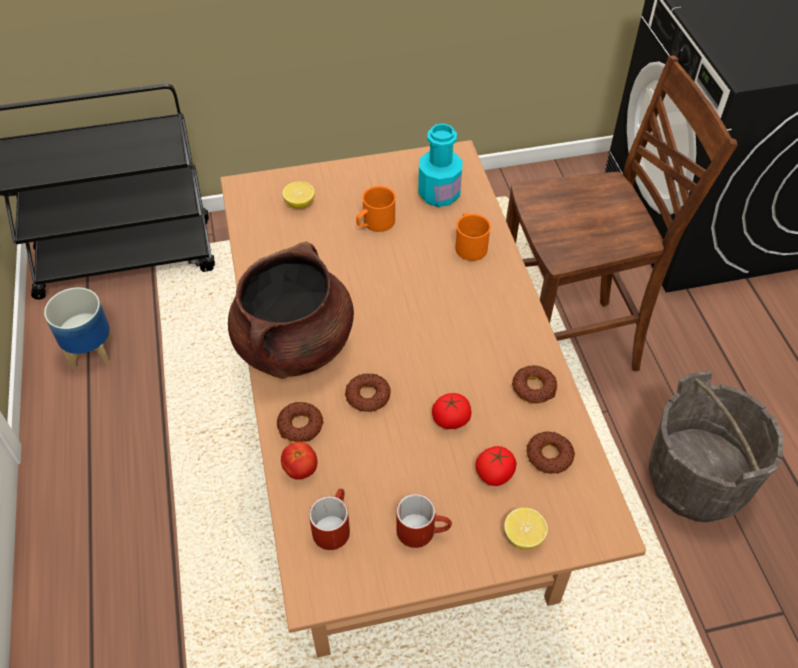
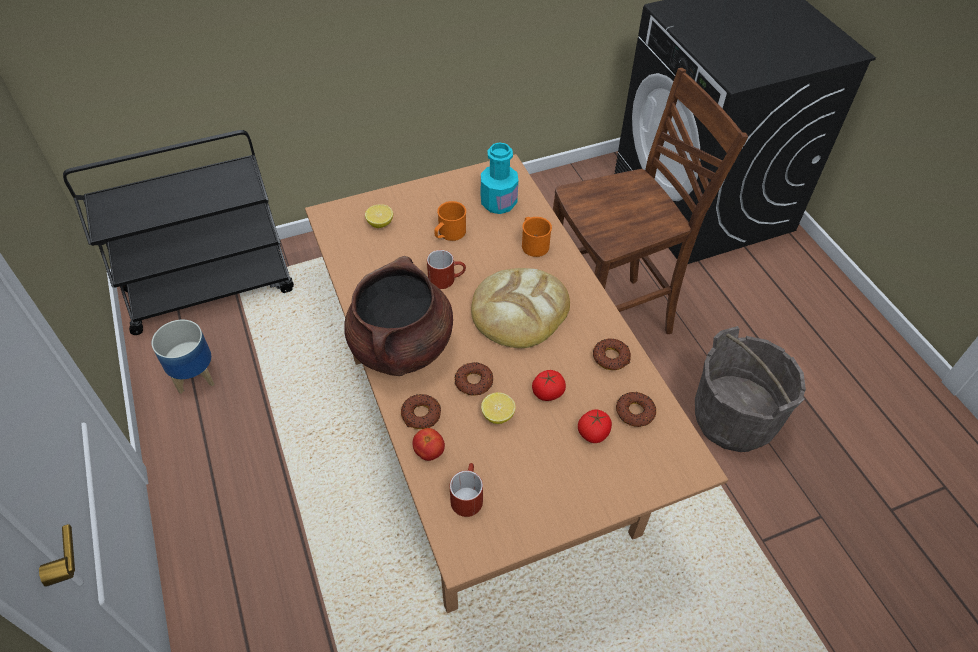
camera: 10 degrees left, 0 degrees up
(423, 530) = (544, 489): red mug -> red mug (447, 278)
(437, 320) = (519, 310): none -> bread
(523, 536) = (627, 481): lemon -> lemon (497, 415)

